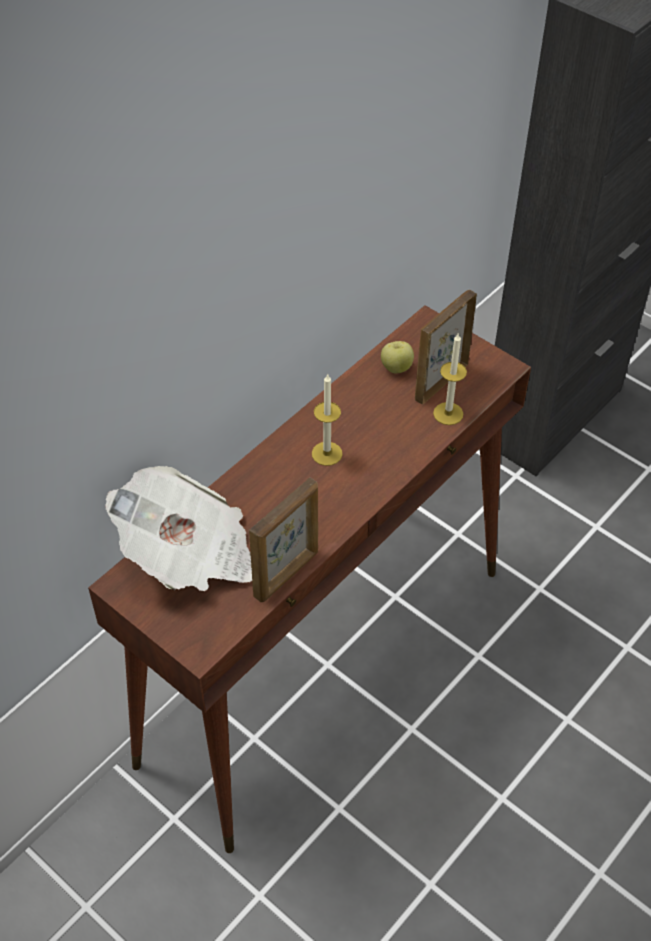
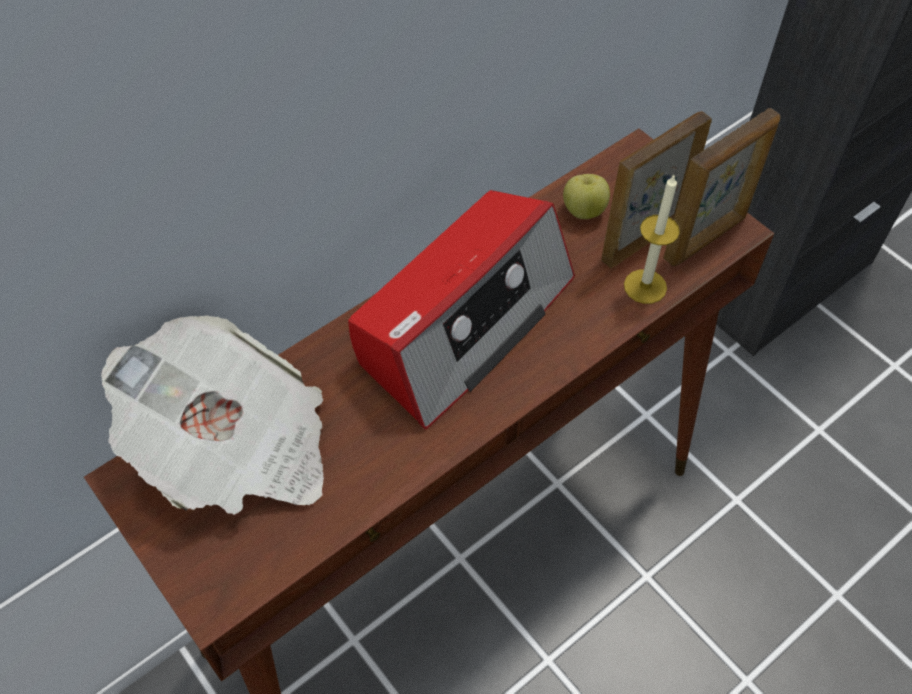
camera: 10 degrees right, 5 degrees up
(287, 574) = (367, 500): picture frame -> picture frame (706, 238)
(327, 453) = (463, 322): candle -> radio

